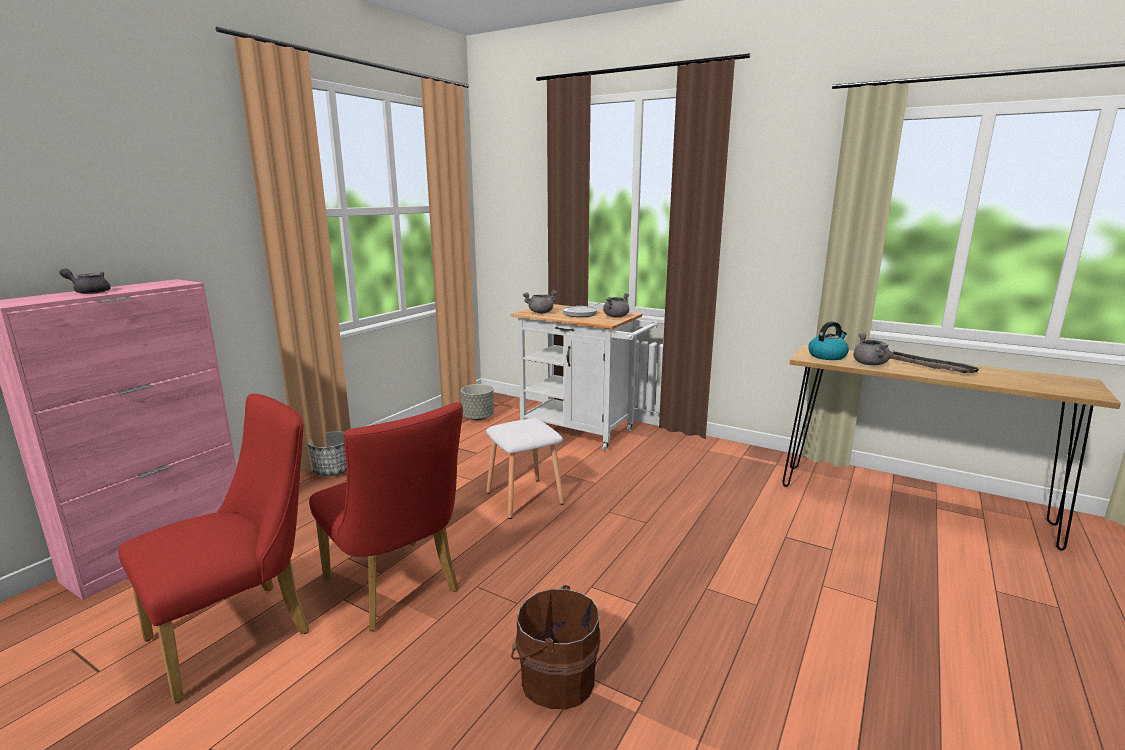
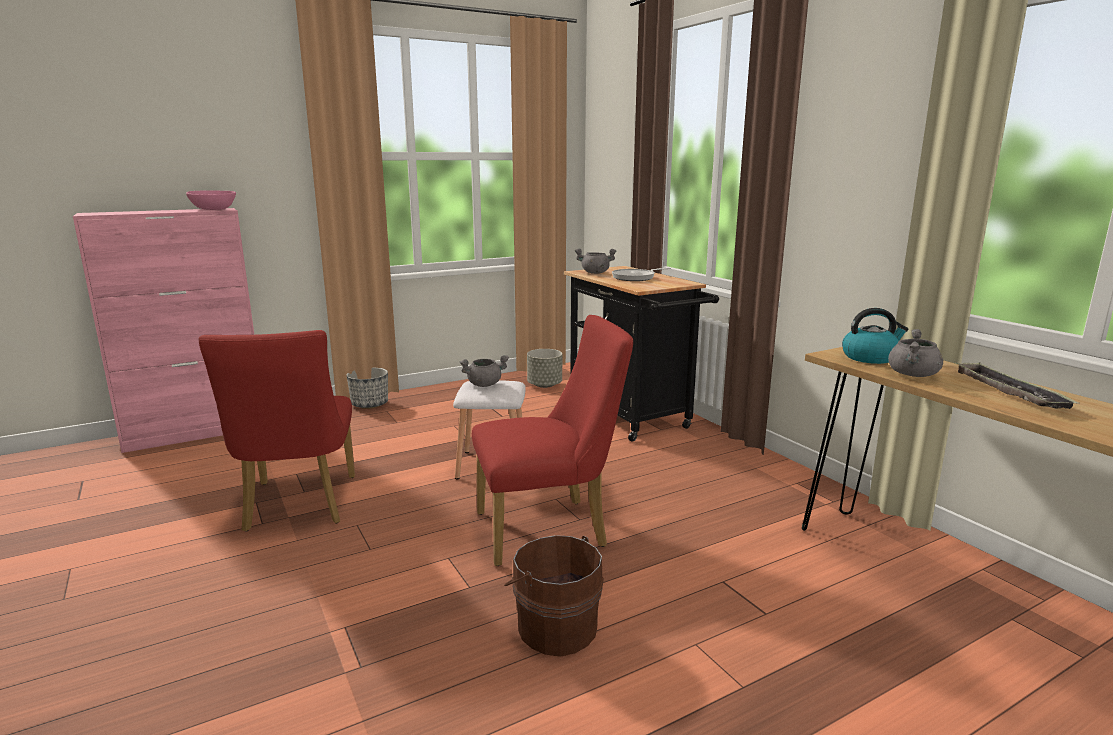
camera: 30 degrees right, 0 degrees up
(89, 292) = (151, 211): grey teapot -> none
(167, 283) = (214, 209): none -> pink bowl
(242, 631) = (173, 502): red chair -> red chair (550, 529)
(554, 678) = (319, 618): brown bucket -> brown bucket (555, 627)
(583, 431) = (632, 418): white cart -> black cart
(616, 316) = (666, 284): grey cooking pot -> grey cooking pot (484, 384)

